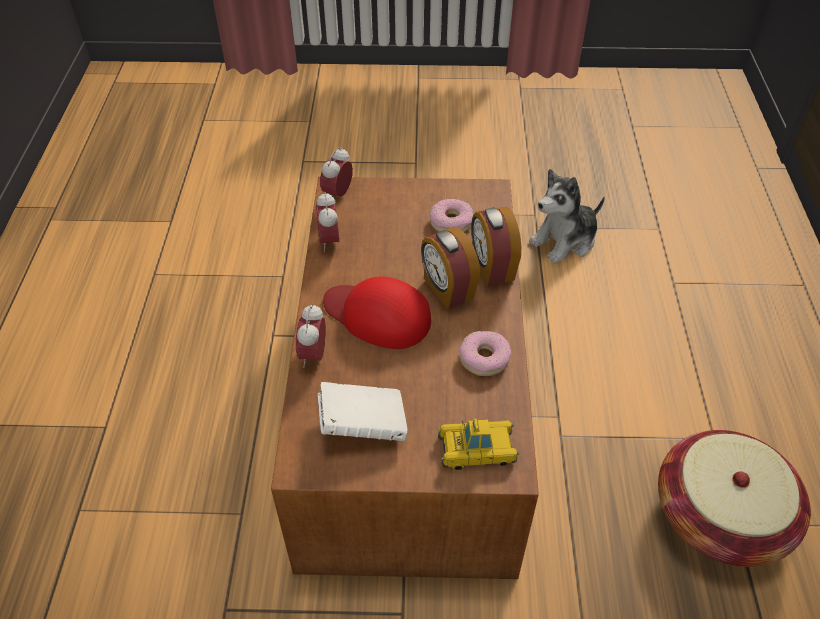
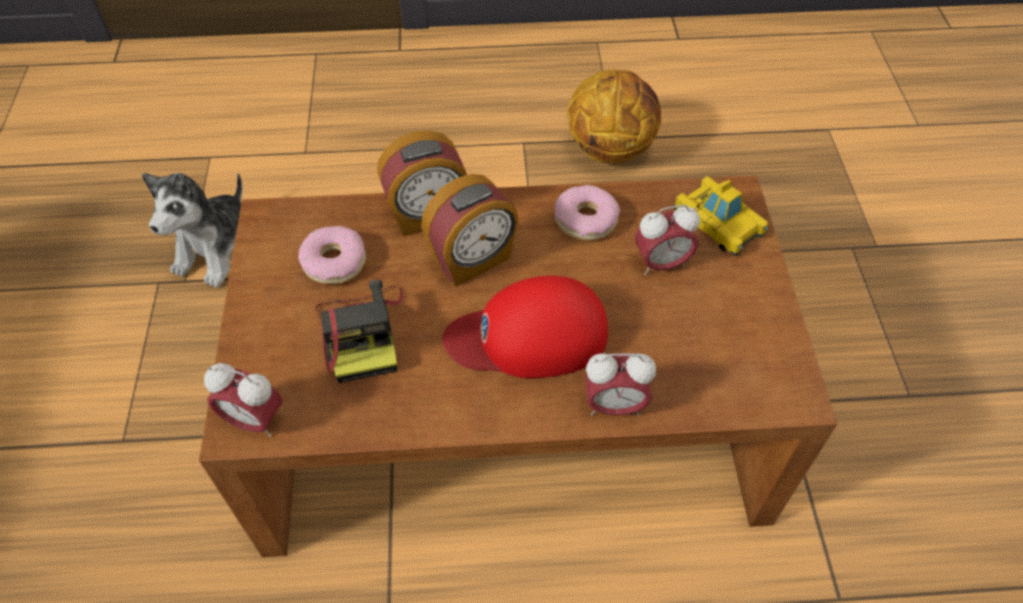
camera: 95 degrees left, 5 degrees up
(329, 241) = (374, 418): alarm clock -> alarm clock (661, 264)
(362, 425) = (715, 334): white book -> none
(378, 315) = (529, 335): red cap -> red cap turned 60 degrees clockwise
(392, 235) = (363, 333): none -> camera
(477, 449) = (718, 223): toy car -> toy car turned 150 degrees clockwise
(565, 241) = (218, 250): plush toy -> plush toy turned 60 degrees clockwise
(719, 516) = (610, 148): basket -> basketball

